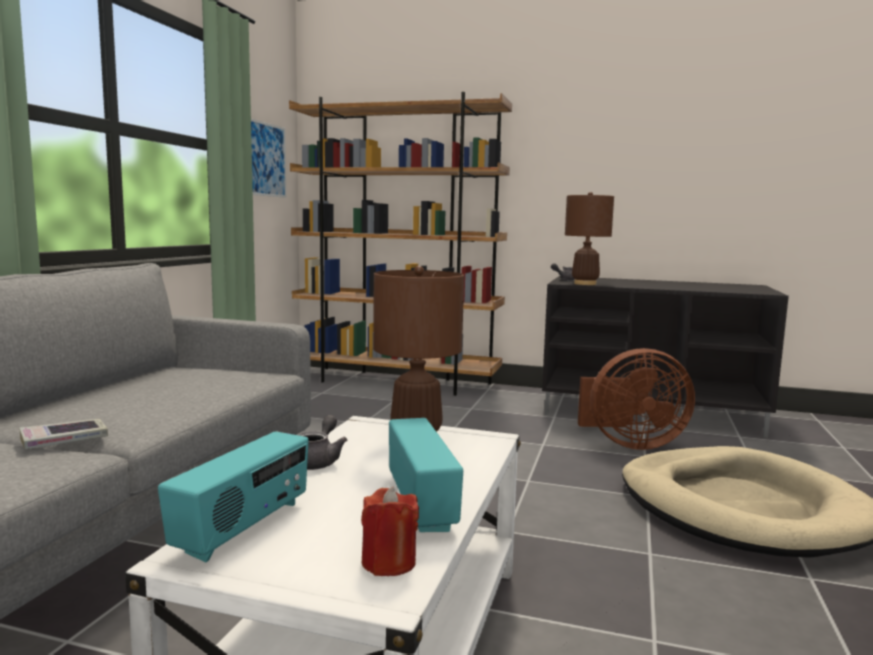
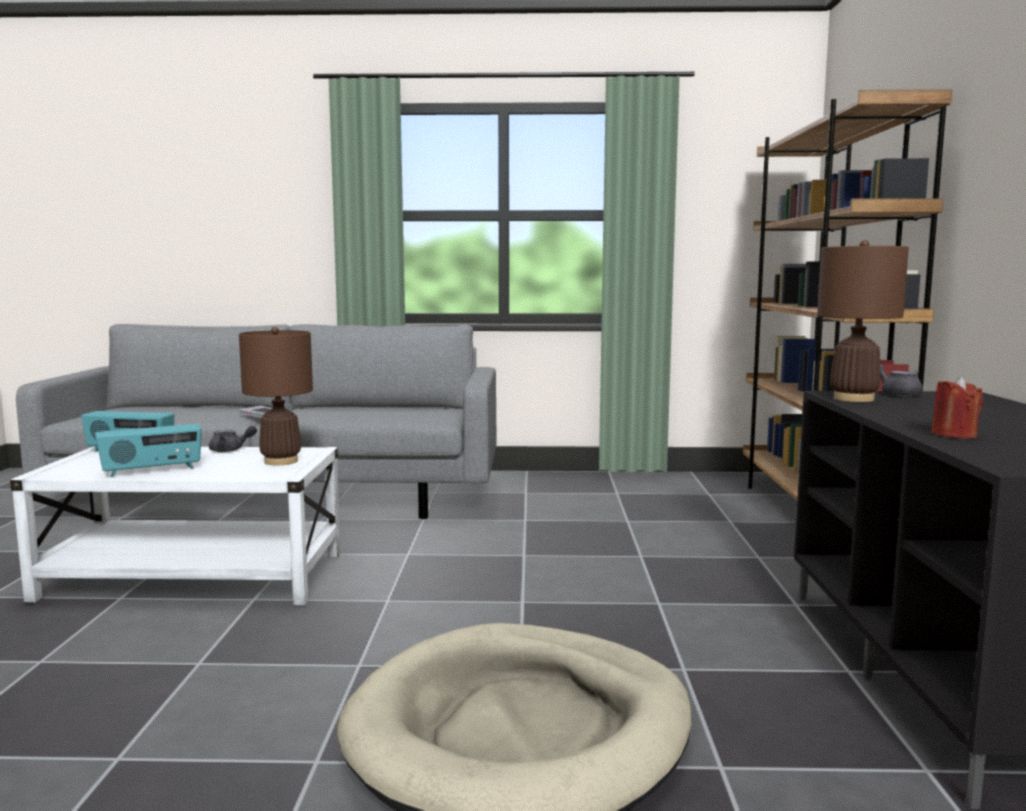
camera: 75 degrees right, 0 degrees up
(266, 159) = (737, 219): picture -> none
(389, 562) = (77, 471): red candle -> red candle (954, 435)
(630, 443) = (733, 658): brown fan -> none

